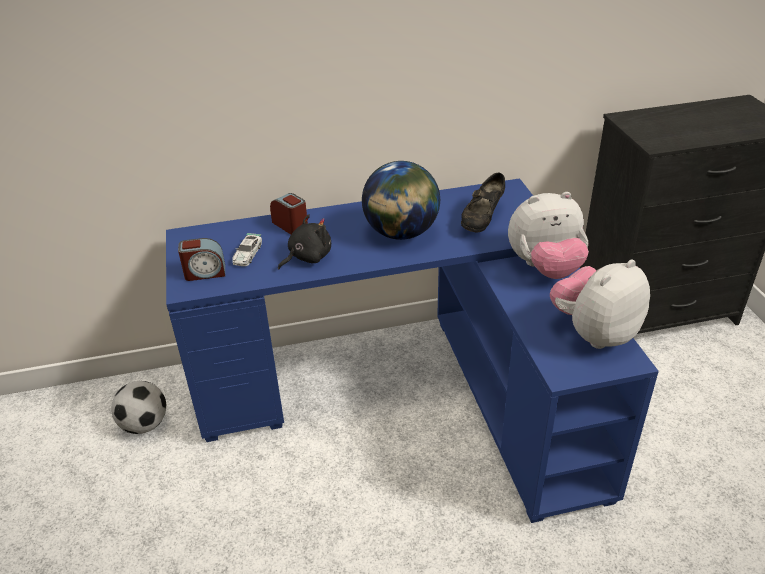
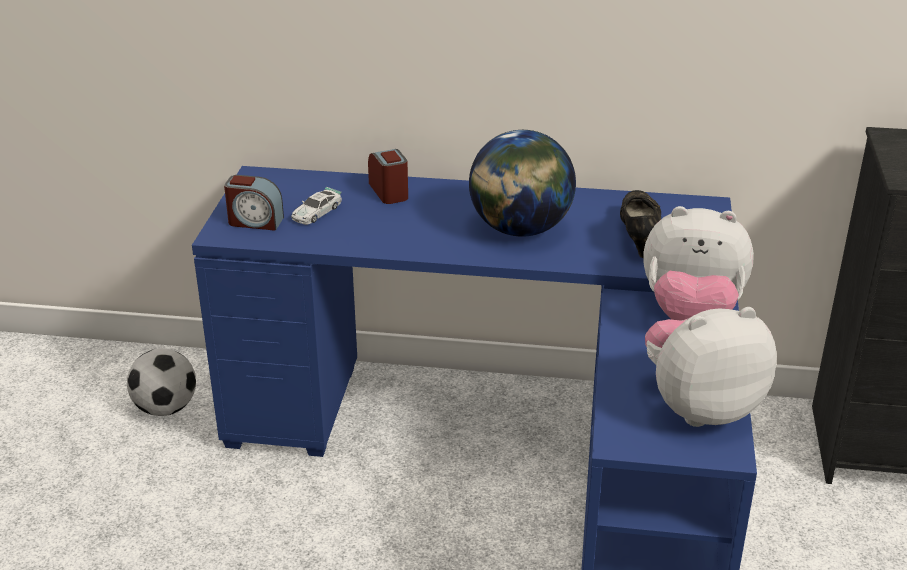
camera: 20 degrees right, 5 degrees down
(307, 257) = (384, 231): black plush toy -> none
(482, 220) = (638, 237): black shoe -> black shoe turned 135 degrees clockwise

